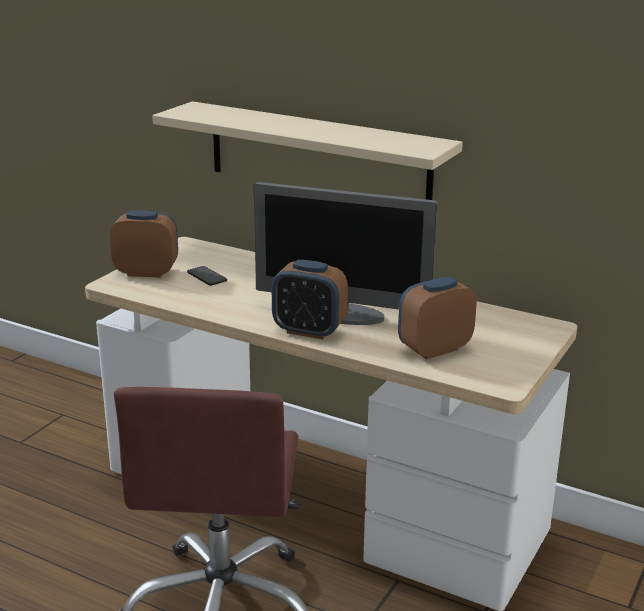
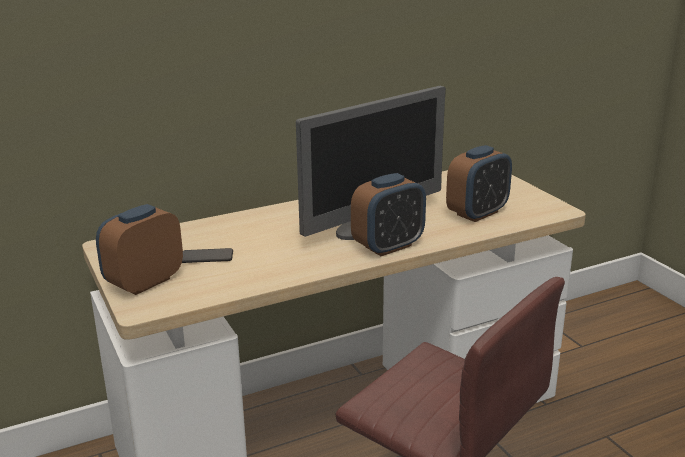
camera: 55 degrees left, 0 degrees up
(318, 155) = (243, 92): beige shelf -> none
(434, 349) = (477, 213): alarm clock -> alarm clock turned 135 degrees counterclockwise

